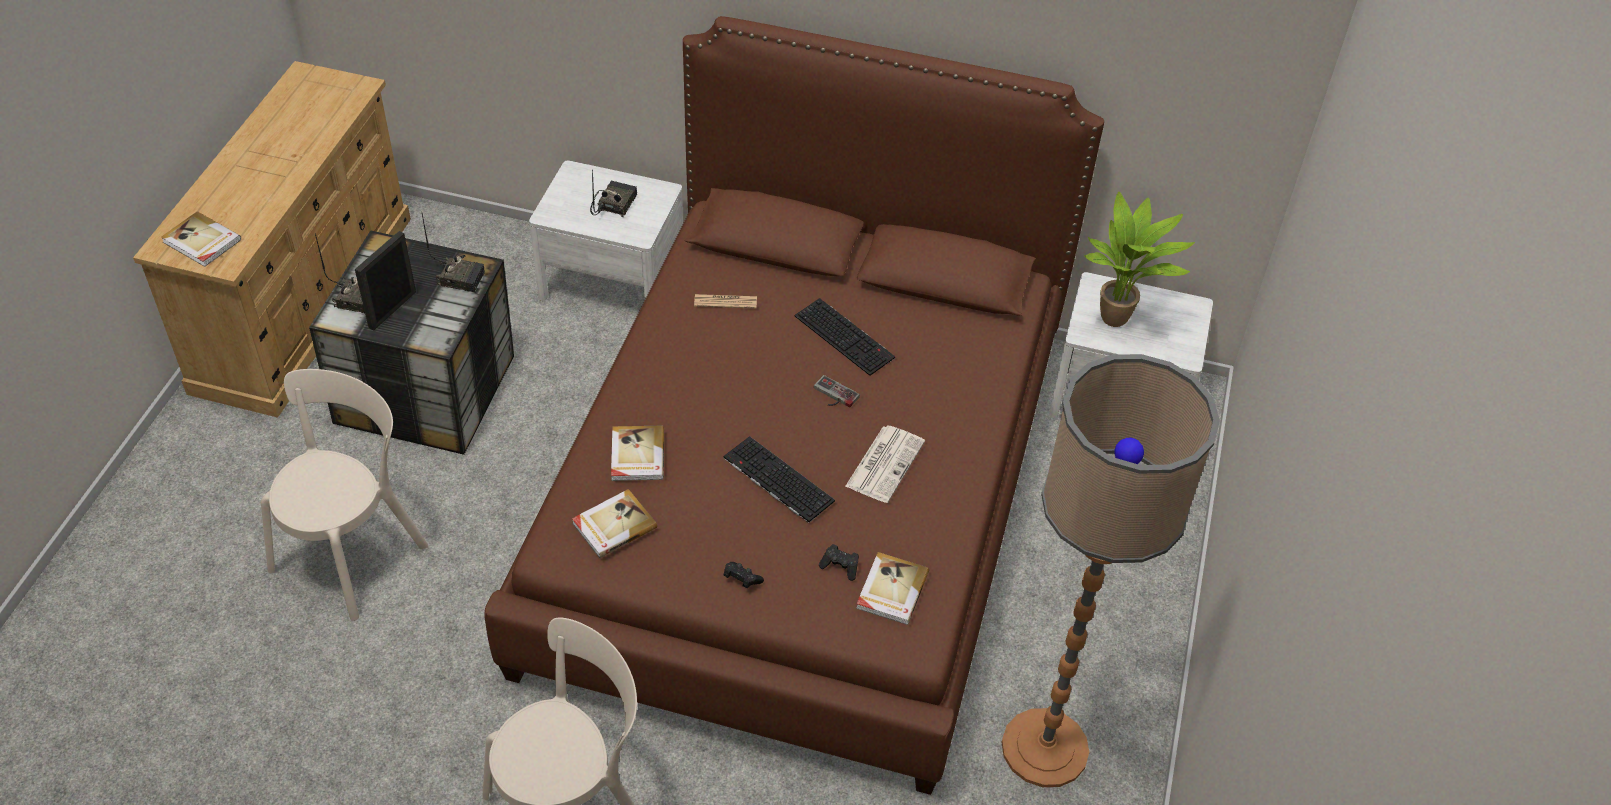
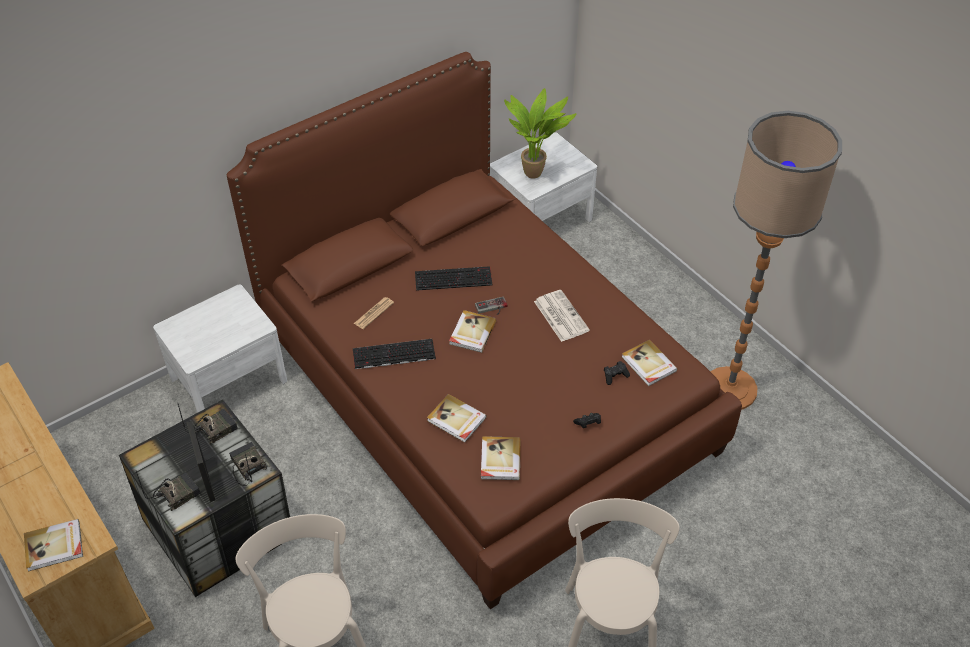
camera: 50 degrees left, 0 degrees up
(613, 204) = (219, 324): radio -> radio (247, 466)
(776, 479) = (531, 367): keyboard -> keyboard (393, 355)
(777, 398) = (472, 333): none -> book

